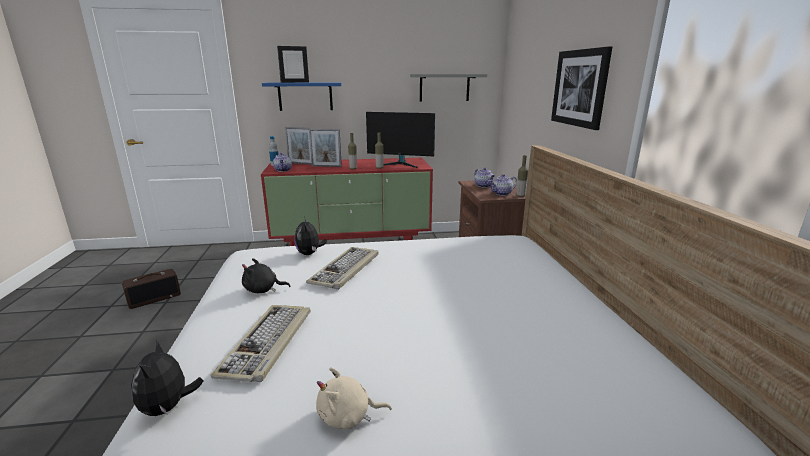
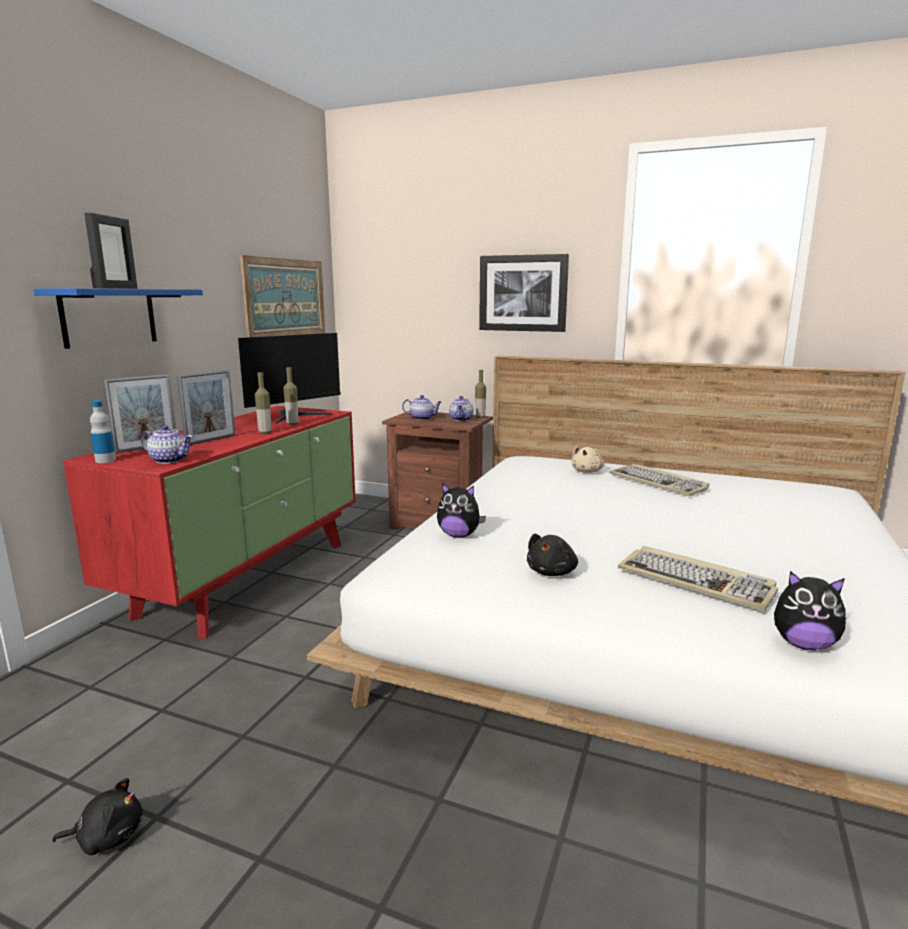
camera: 60 degrees left, 5 degrees down
(154, 298) = (107, 837): radio -> black plush toy
(346, 269) = (537, 525): keyboard -> keyboard (658, 483)
(348, 416) = (825, 566): beige plush toy -> beige plush toy (587, 471)
(444, 87) = (285, 298): grey shelf -> picture

